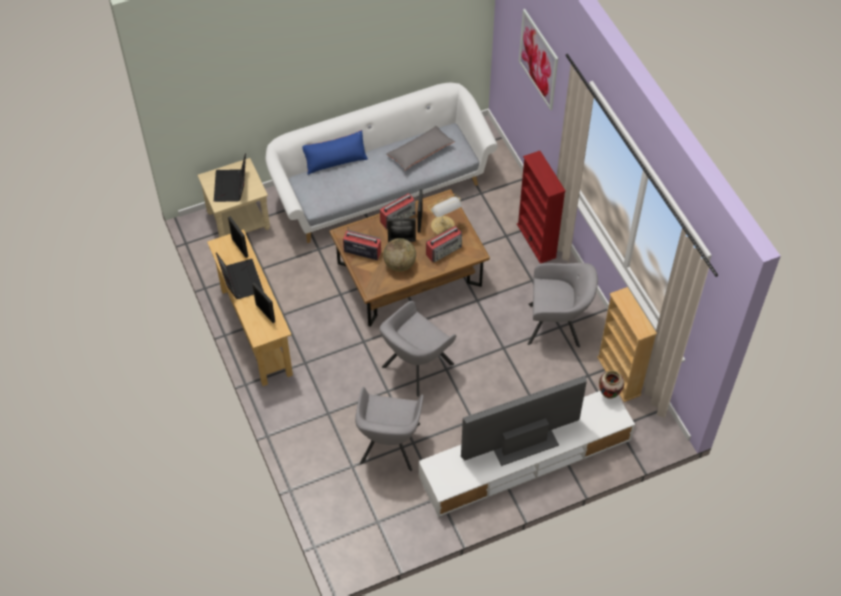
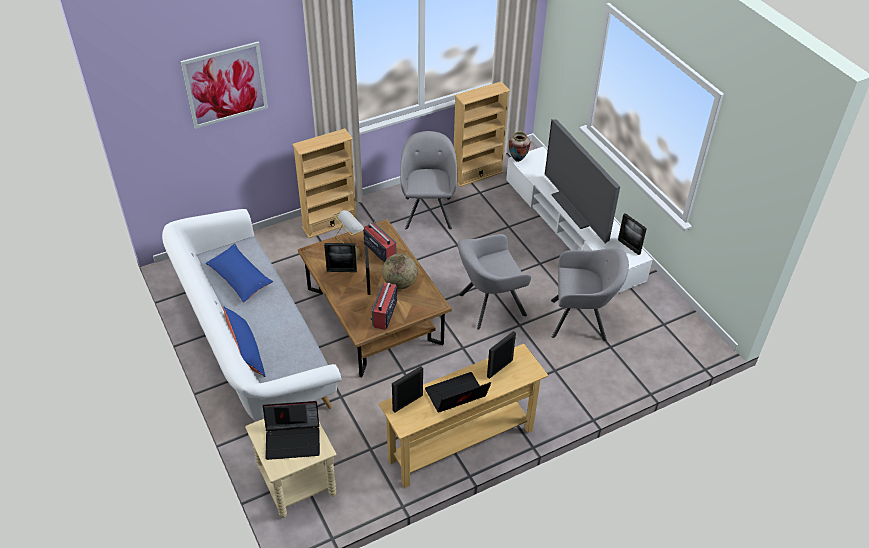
camera: 95 degrees left, 10 degrees down
(398, 217) = (336, 287): radio -> none
(415, 367) = (489, 305): grey armchair -> grey armchair turned 120 degrees clockwise
(420, 152) = (240, 278): grey pillow -> blue pillow
(458, 482) = (629, 247): none -> picture frame
(536, 241) = (330, 224): red bookcase -> beige bookcase

